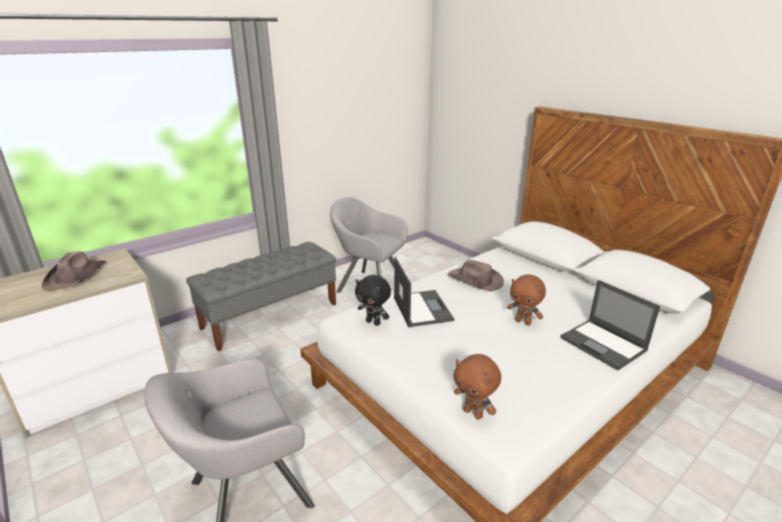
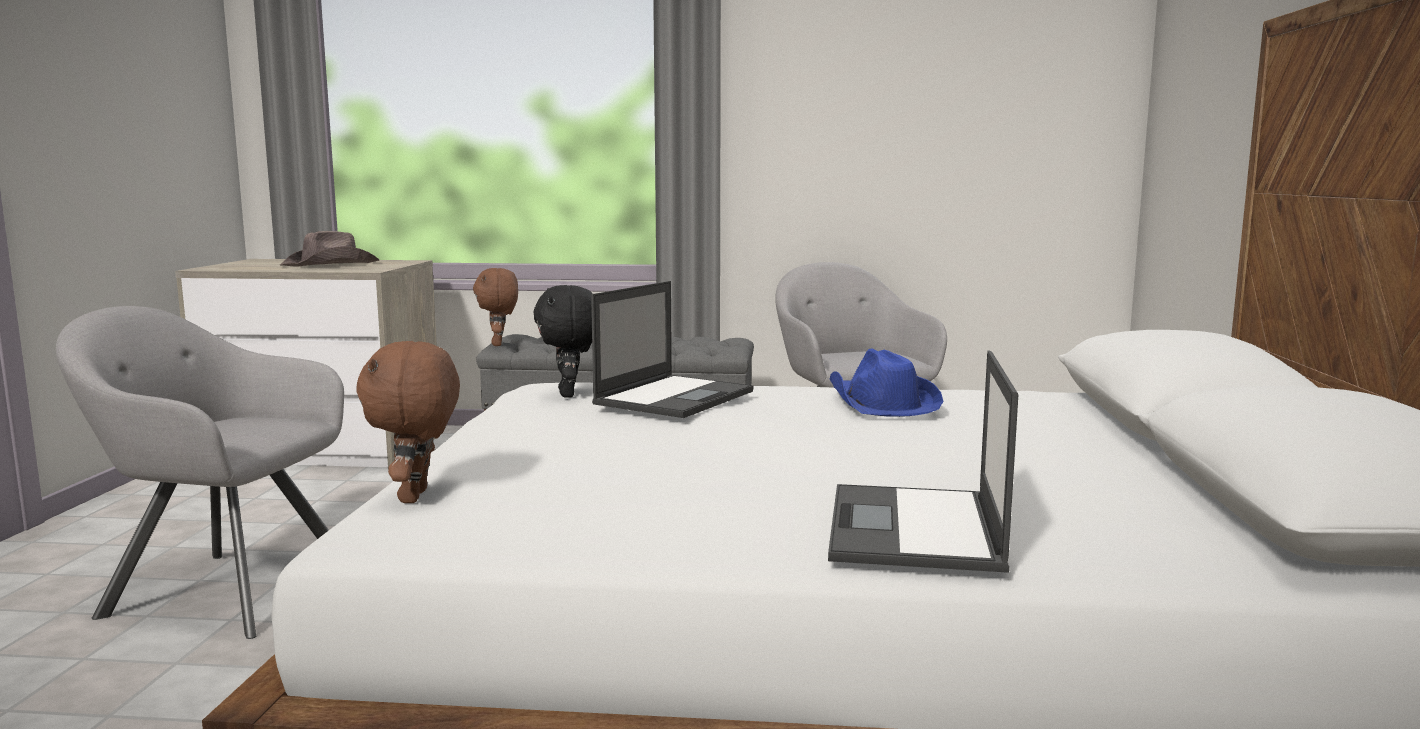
camera: 45 degrees right, 15 degrees down
(475, 281) = (880, 403): brown hat -> blue hat
(523, 322) = (821, 458): brown plush toy -> brown plush toy (499, 344)

